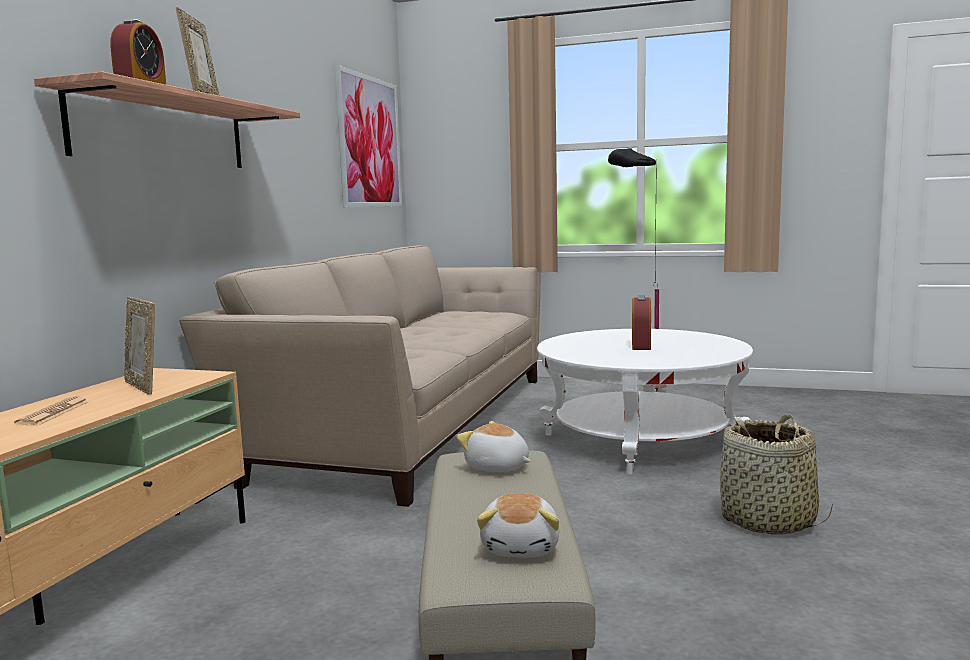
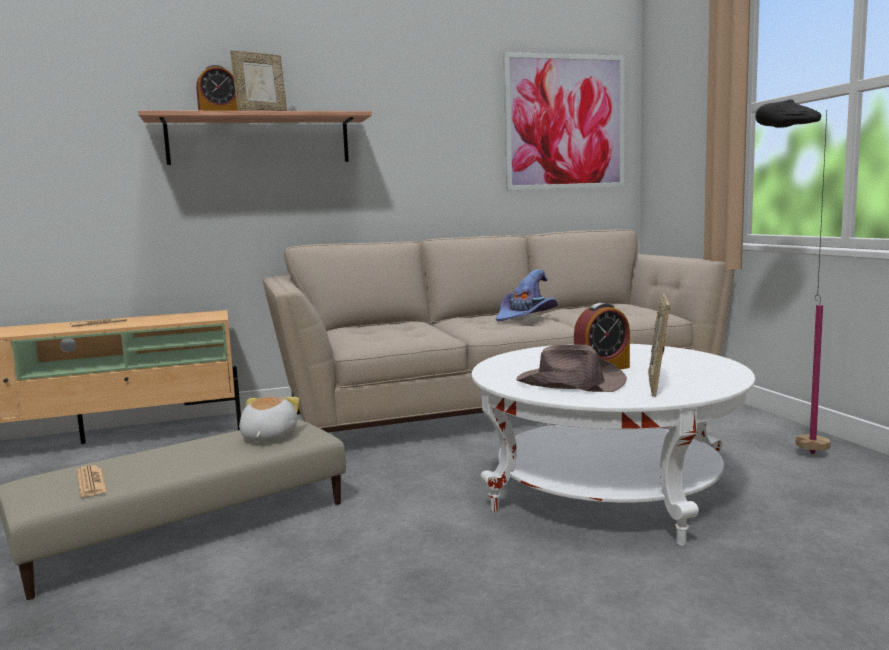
camera: 55 degrees right, 0 degrees up
(143, 387) = (169, 319): picture frame -> picture frame (658, 386)
(436, 328) = (526, 316): none -> purple hat
(522, 547) = (91, 482): plush toy -> newspaper
(667, 355) = (569, 383): none -> brown hat
(768, 520) = (441, 608): basket -> none

